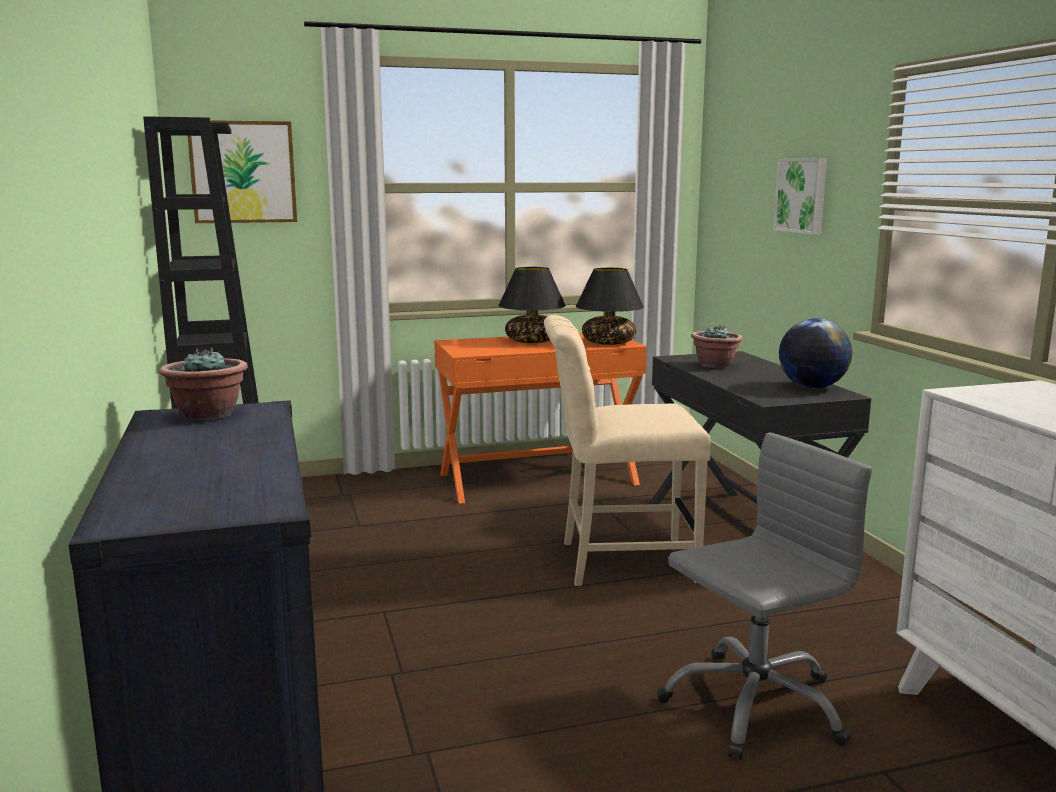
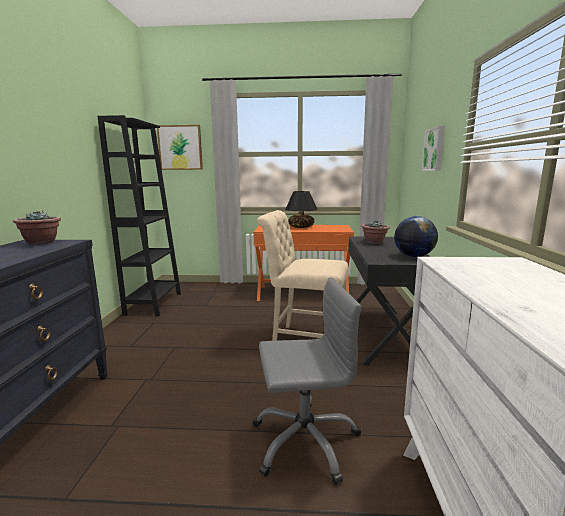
camera: 20 degrees right, 0 degrees up
(608, 343) = (337, 229): black table lamp -> none

